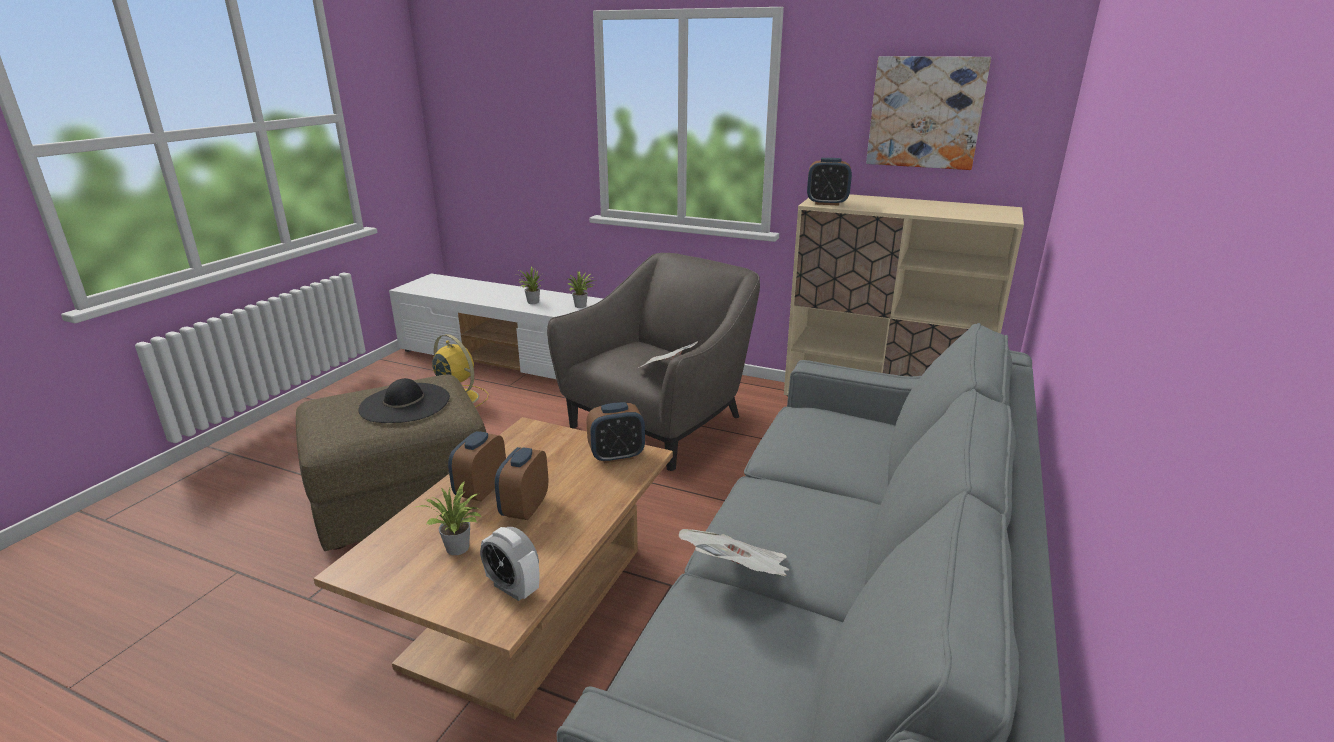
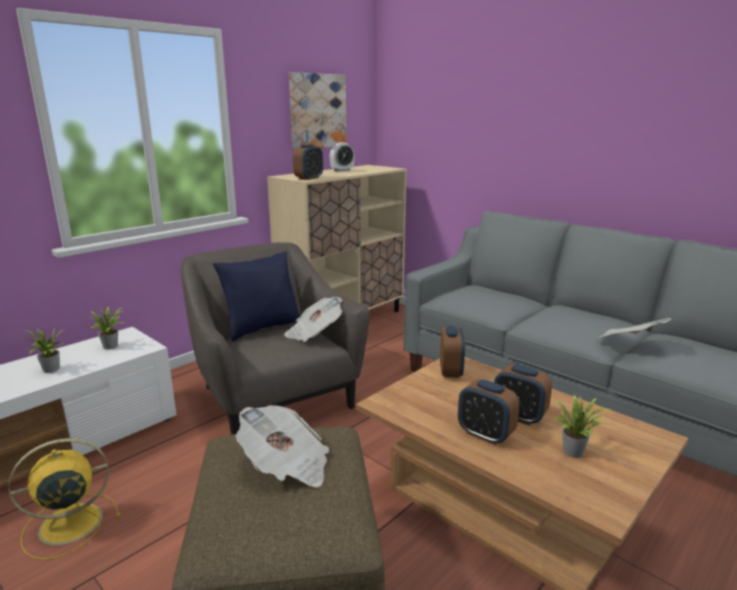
camera: 70 degrees left, 5 degrees down
(405, 403) = (286, 466): black hat -> newspaper
(513, 588) = (622, 430): alarm clock -> alarm clock (342, 170)
(667, 347) = (262, 328): none -> blue pillow

